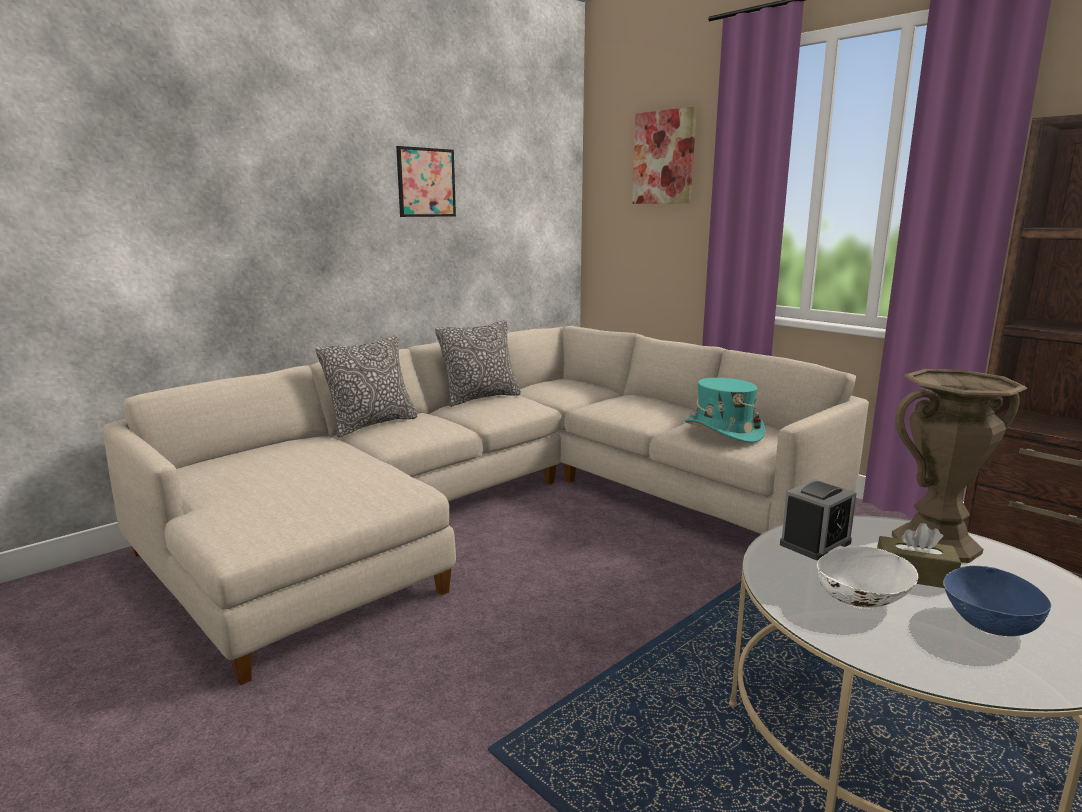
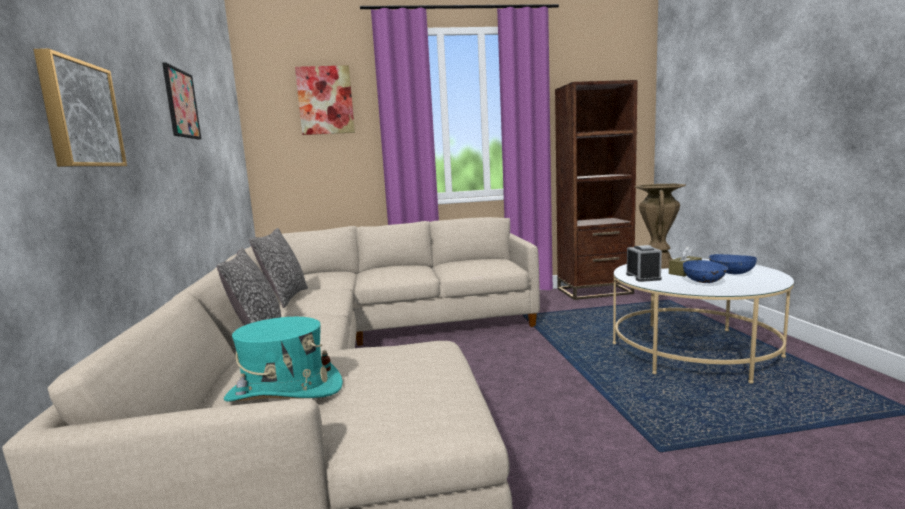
camera: 55 degrees left, 5 degrees down
(248, 213) = (79, 114): none -> picture
(723, 431) = (474, 265): turquoise hat -> turquoise hat (284, 391)
(862, 601) = (704, 282): white bowl -> blue bowl

